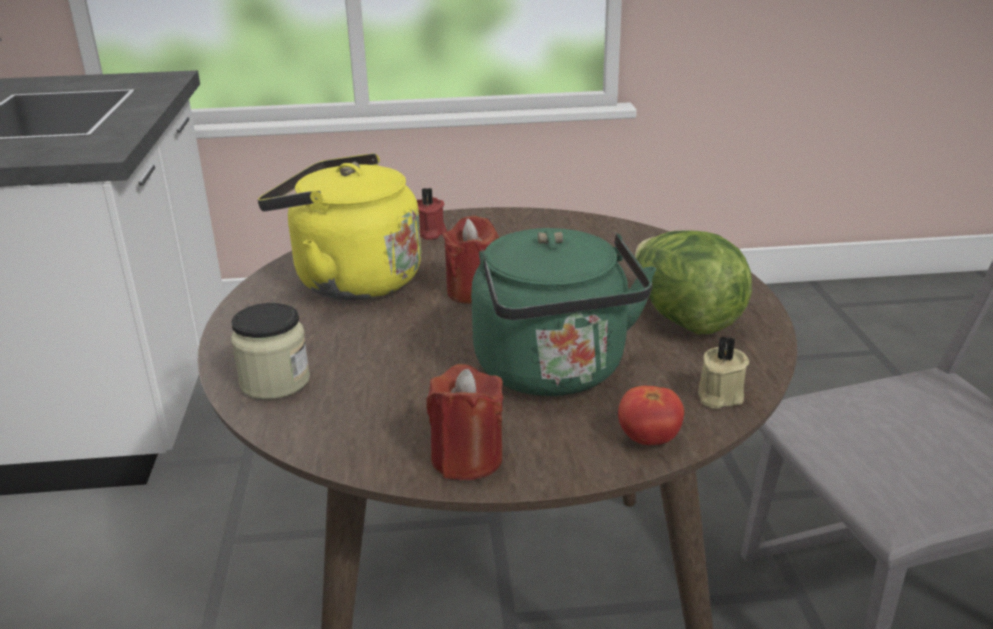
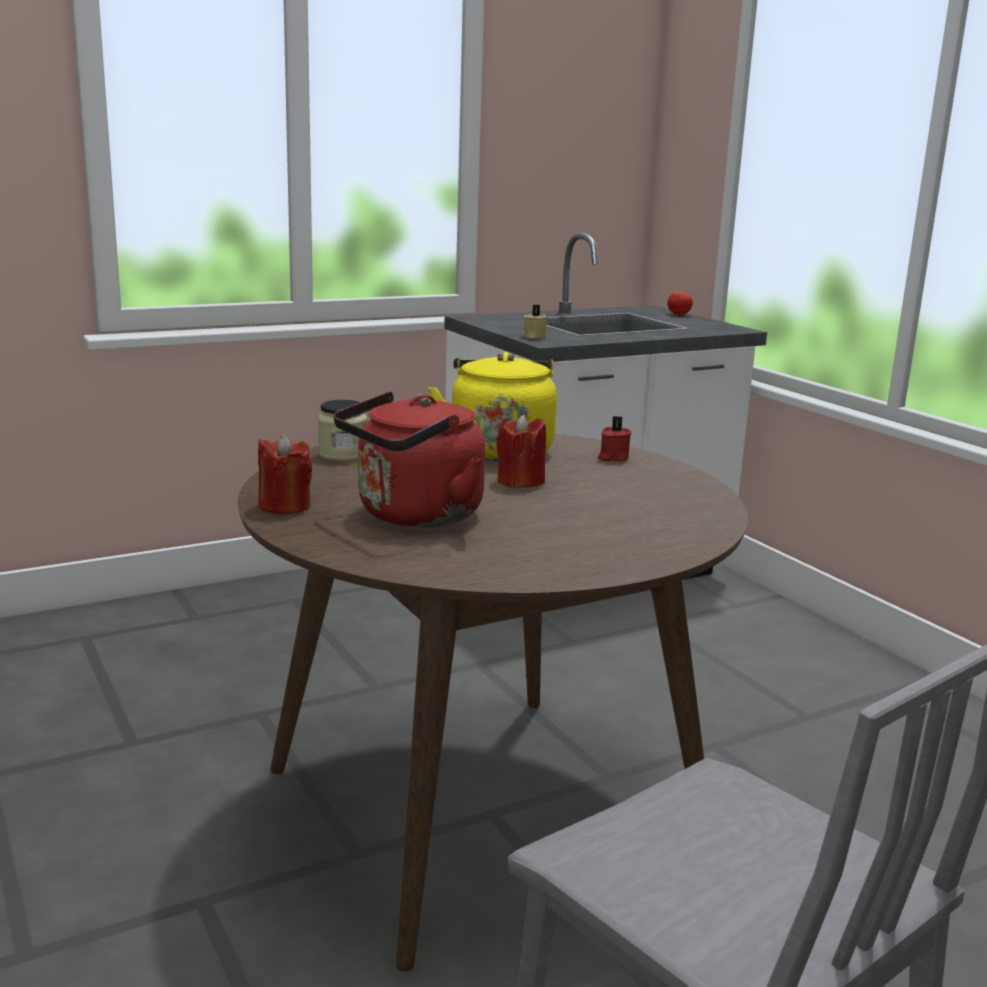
camera: 65 degrees right, 10 degrees down
(555, 373) = (414, 516): green kettle -> red kettle
(649, 439) = (340, 549): tomato -> tomato (678, 314)
(683, 318) = (549, 547): lettuce -> none
(718, 396) = (421, 566): beige candle -> beige candle (533, 337)

